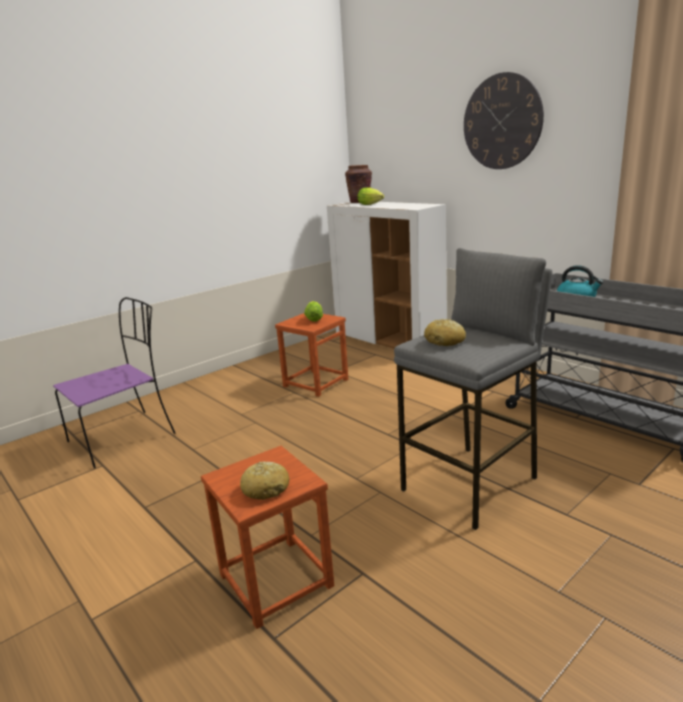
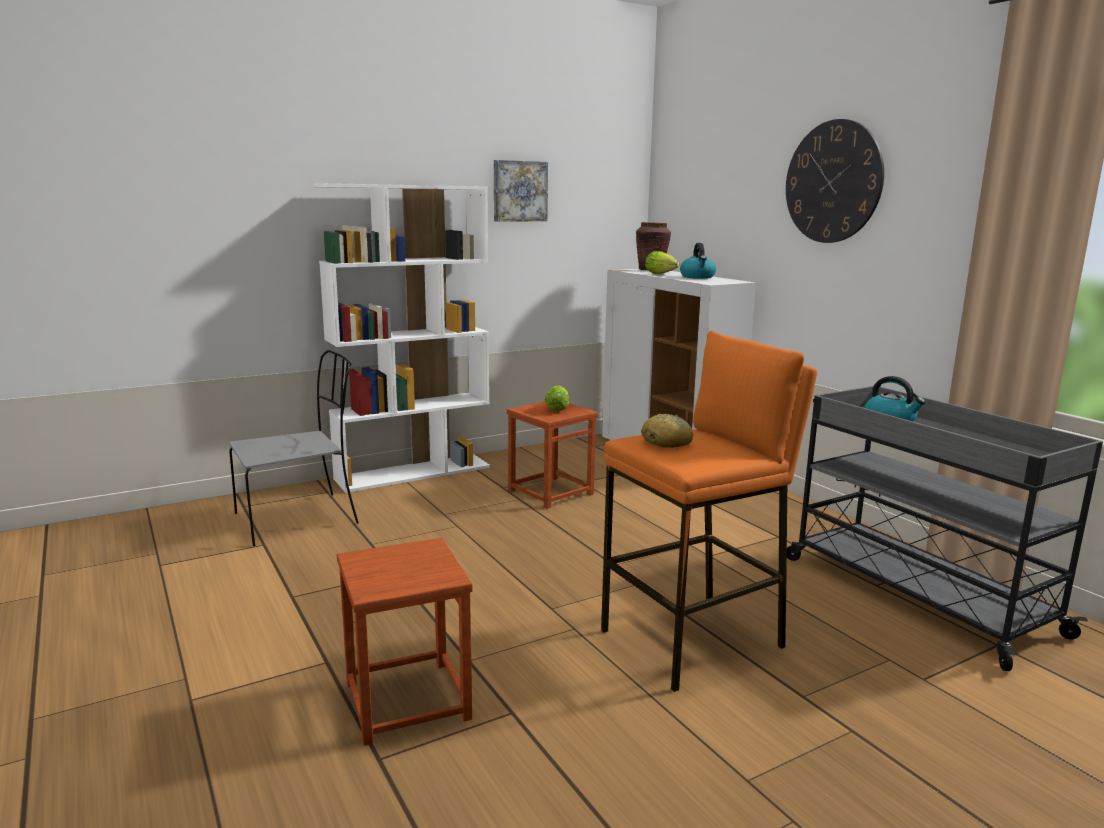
camera: 10 degrees right, 5 degrees down
(124, 437) = (299, 518): purple chair -> grey chair
(203, 383) = (414, 472): none -> white bookcase
(253, 149) = (519, 191): none -> picture
(266, 489) = (400, 577): bread -> none
(400, 204) = (697, 277): none -> kettle
(471, 484) = (694, 640): grey stool -> orange stool

